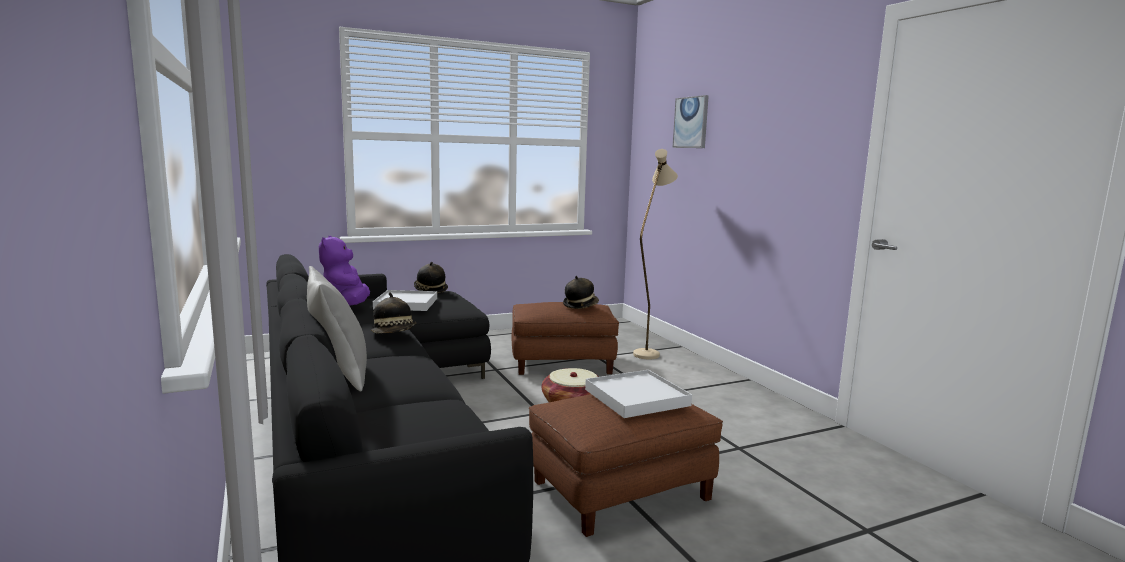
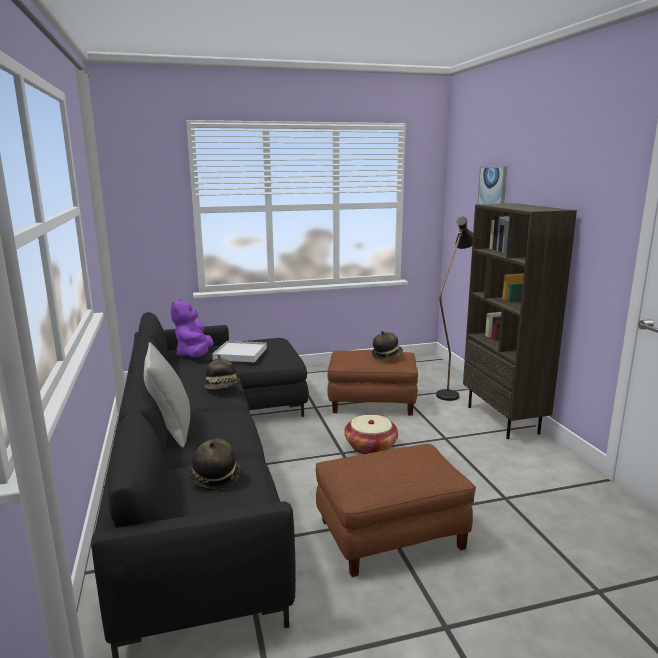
camera: 10 degrees right, 5 degrees up
(430, 290) = (264, 338): hat -> hat (214, 477)
(636, 397) = (403, 461): white tray -> none
(648, 352) = (450, 393): beige floor lamp -> black floor lamp
(714, 375) = (503, 420): none -> brown bookcase

